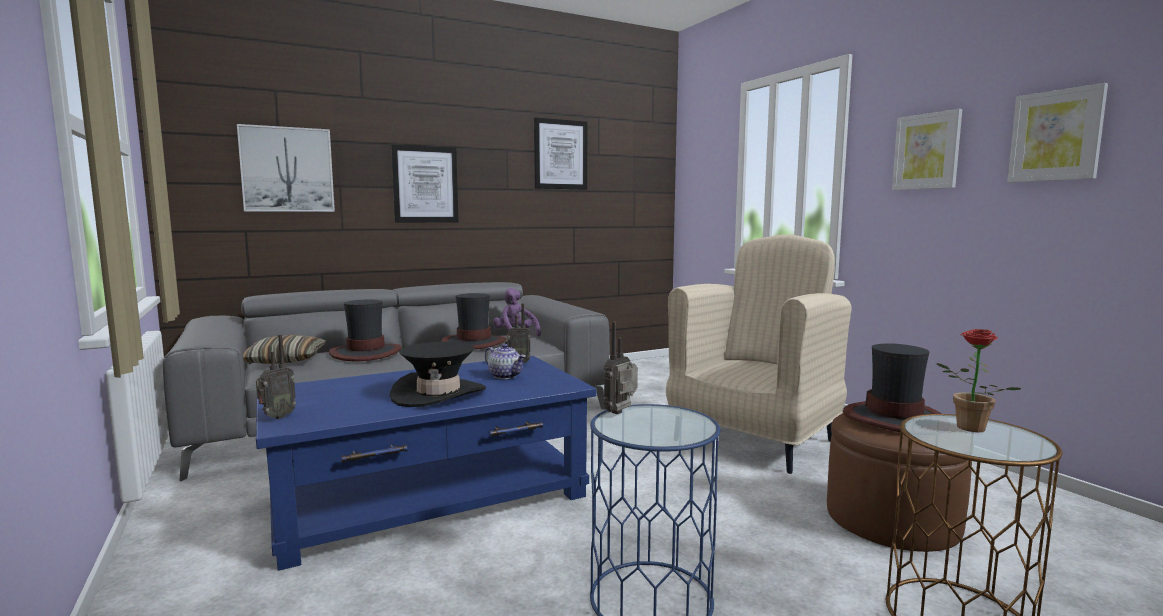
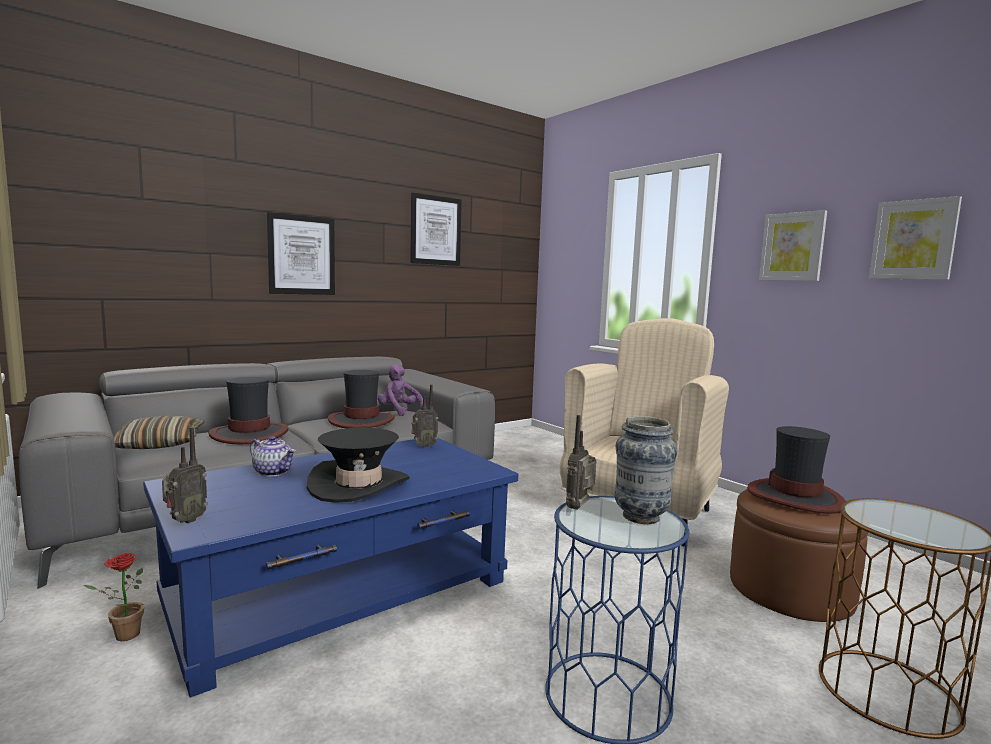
camera: 10 degrees left, 0 degrees up
(287, 169) = (152, 233): picture -> none
(506, 376) = (419, 461): teapot -> teapot (274, 472)
(676, 422) = (640, 517): none -> vase
(967, 428) = (901, 514): potted plant -> potted plant (122, 636)

